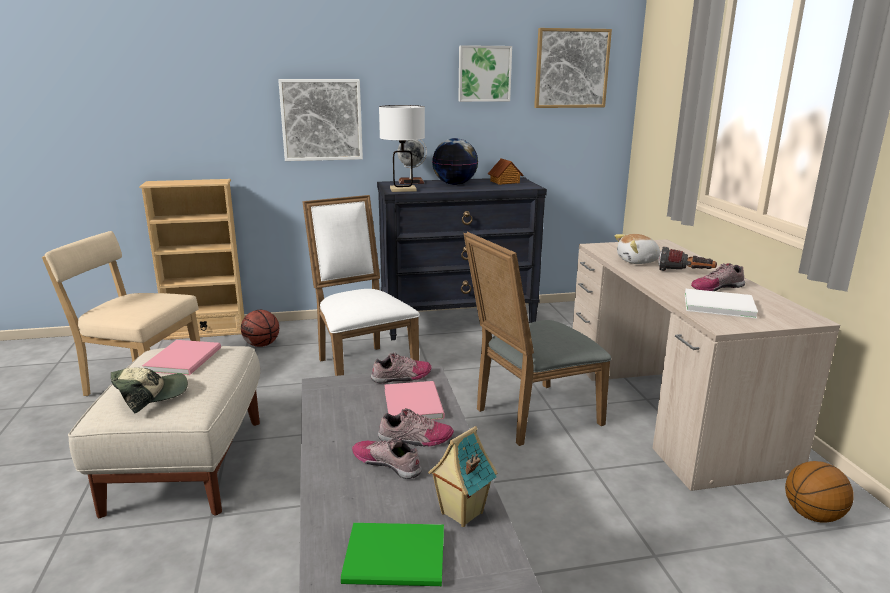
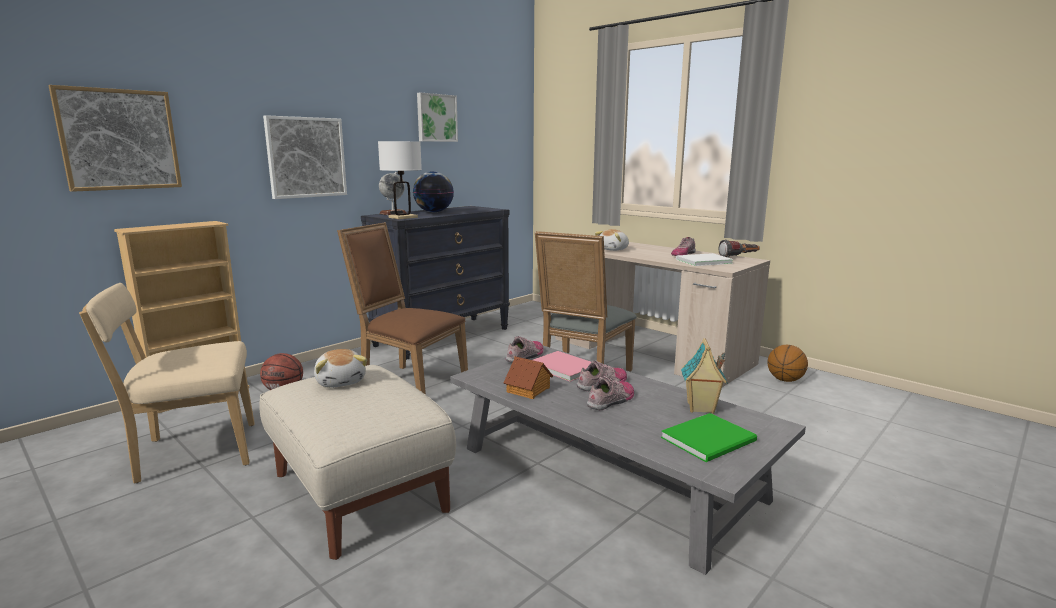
camera: 35 degrees left, 5 degrees down
(151, 395) = (366, 410): cap -> none
(186, 358) = (341, 381): pink book -> plush toy
(361, 366) = (409, 382): white chair -> brown chair
(387, 463) = (612, 400): shoe -> shoe turned 135 degrees clockwise
(505, 182) = (467, 208): toy house -> toy house (529, 390)
(571, 68) = (494, 116): picture -> picture (119, 140)
(685, 273) = (652, 251): flashlight -> flashlight (739, 257)

